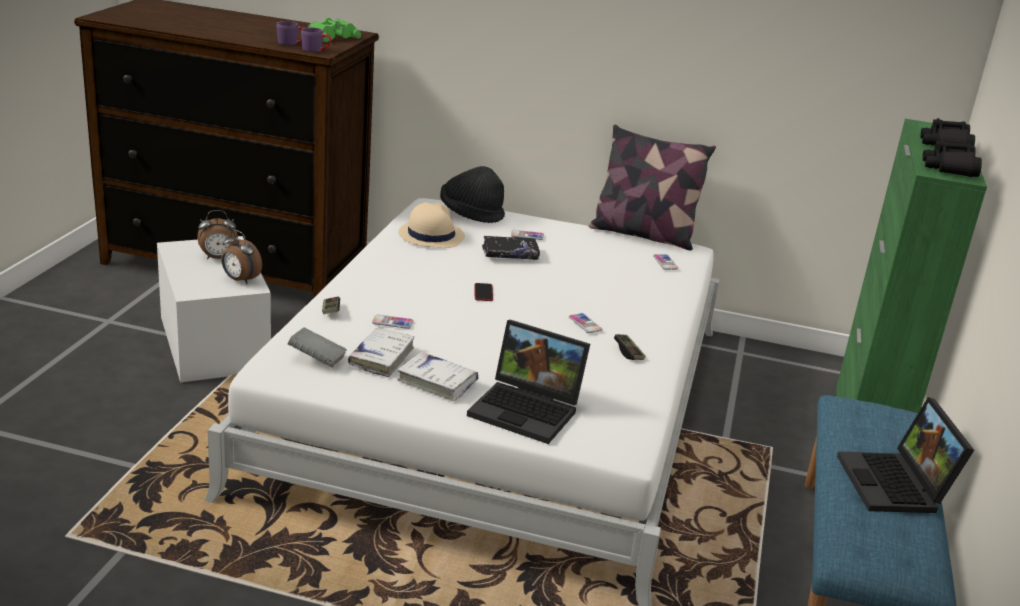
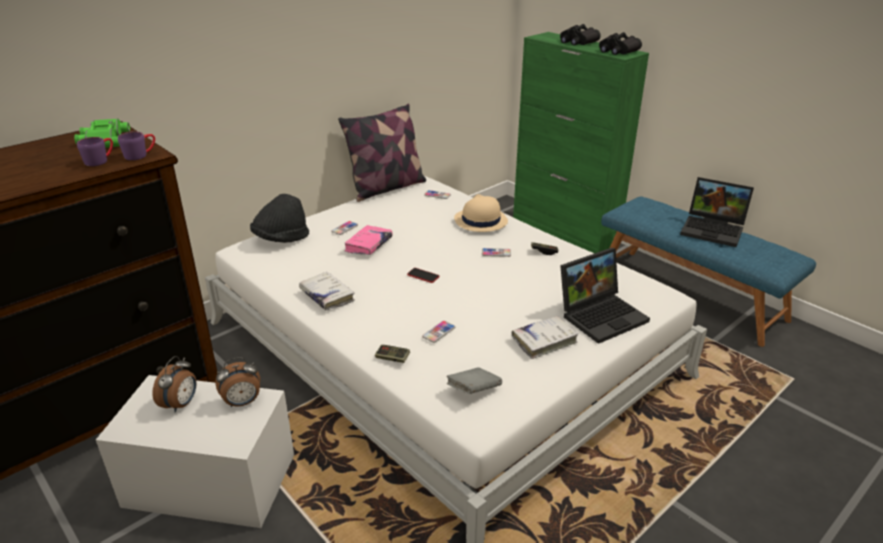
camera: 55 degrees left, 5 degrees up
(381, 358) = (492, 356): white book -> white book (327, 296)
(431, 235) = (299, 268): beige hat -> beige hat (480, 221)
(510, 254) = (368, 245): black book -> pink book

